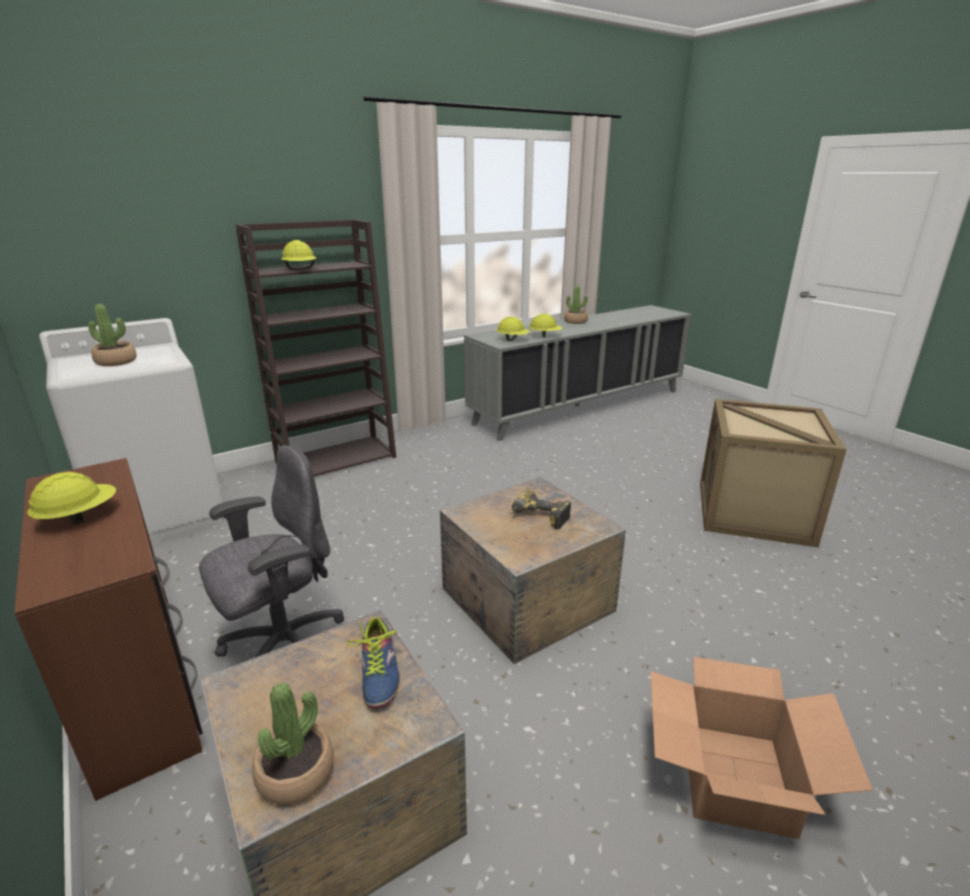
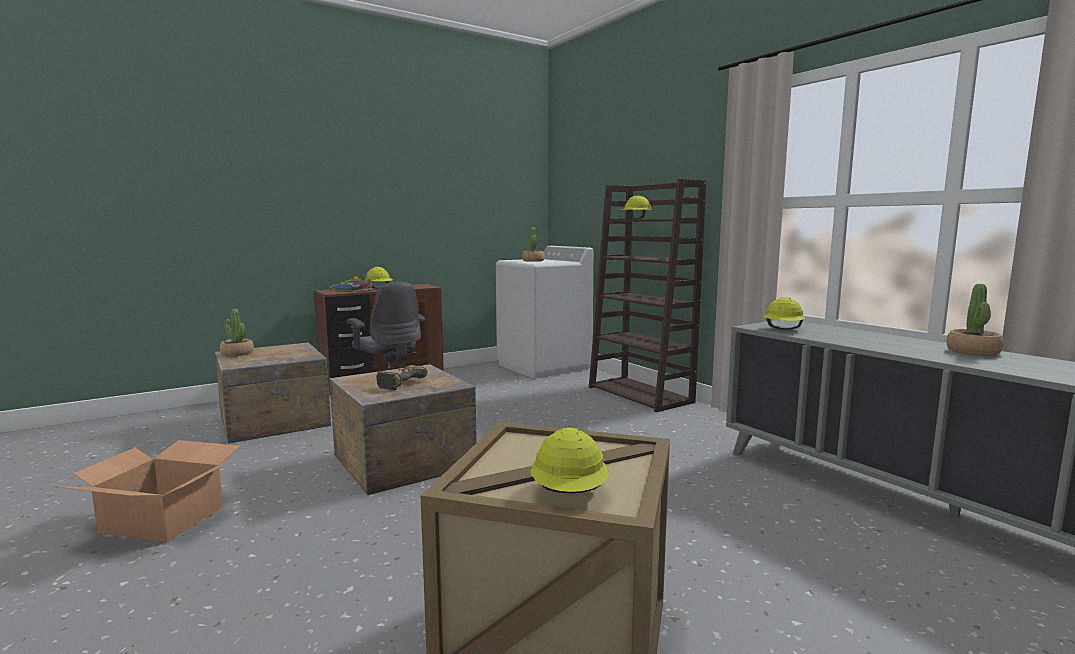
camera: 90 degrees right, 15 degrees down
(379, 672) = (278, 359): shoe -> shoe (351, 291)
(545, 336) = (826, 338): yellow hard hat -> yellow hard hat (569, 493)

